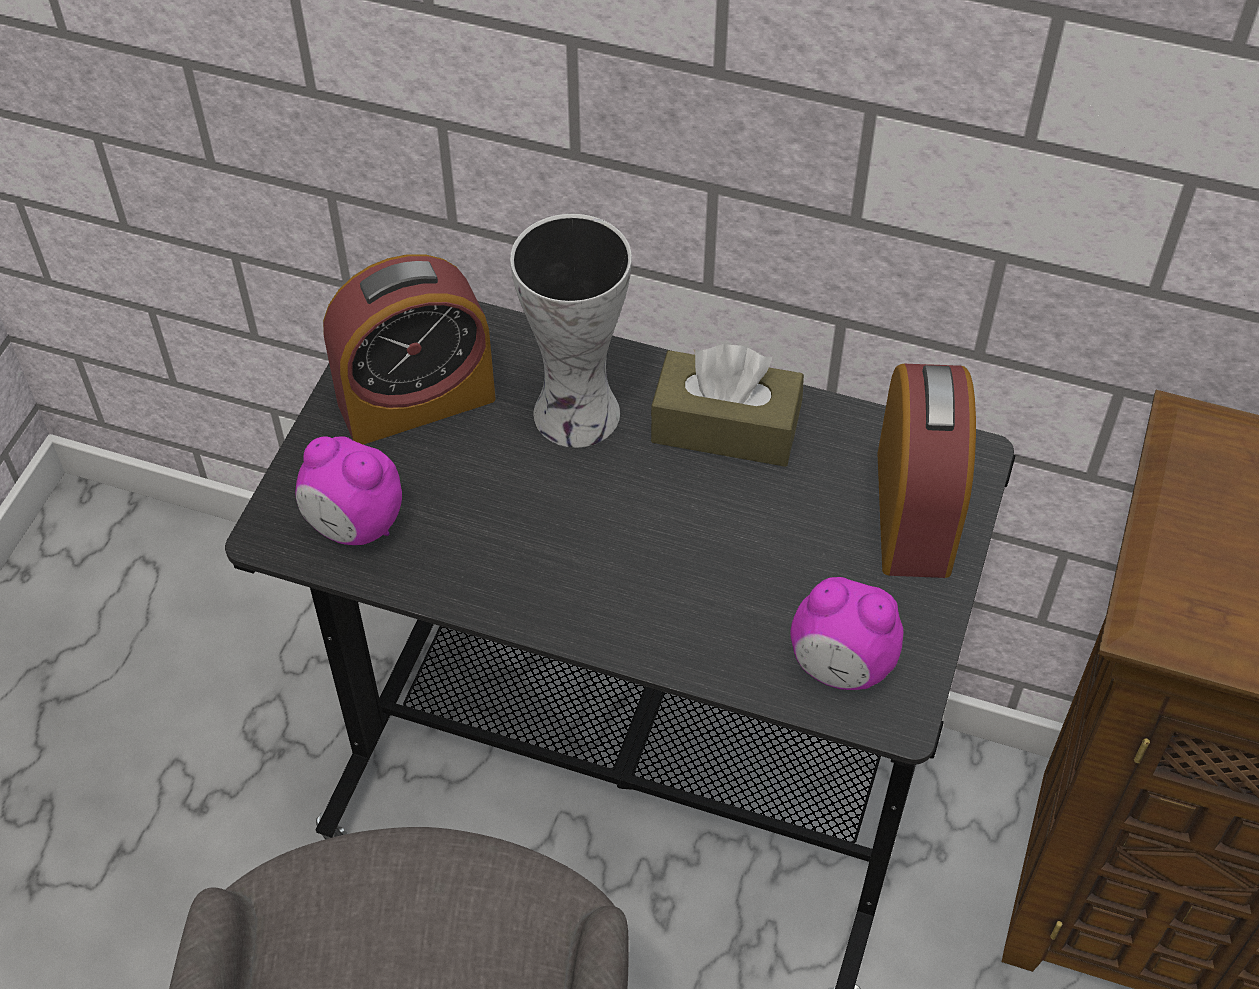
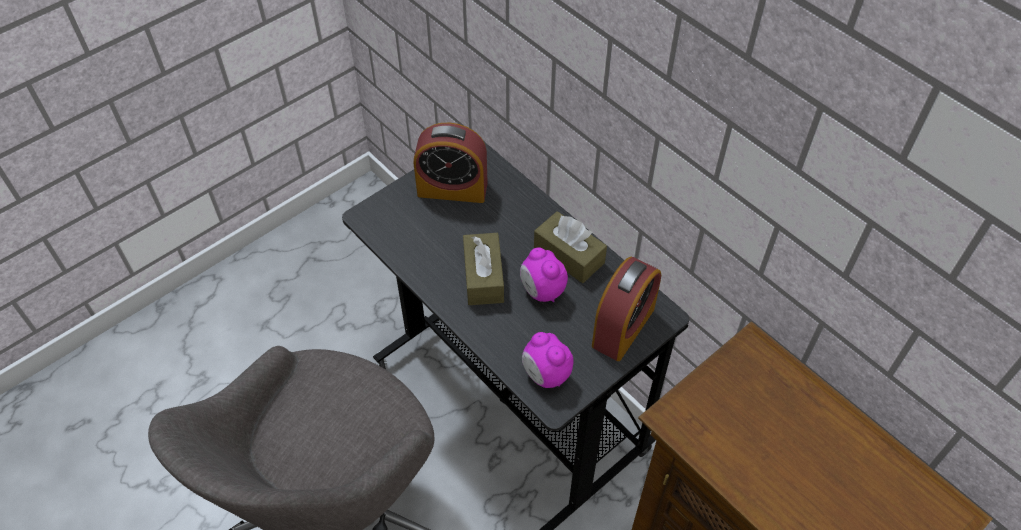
camera: 30 degrees right, 0 degrees up
(354, 525) = (395, 227): alarm clock -> alarm clock (542, 291)
(573, 416) = (510, 222): vase -> none
(596, 540) = (483, 277): none -> brown tissue box

